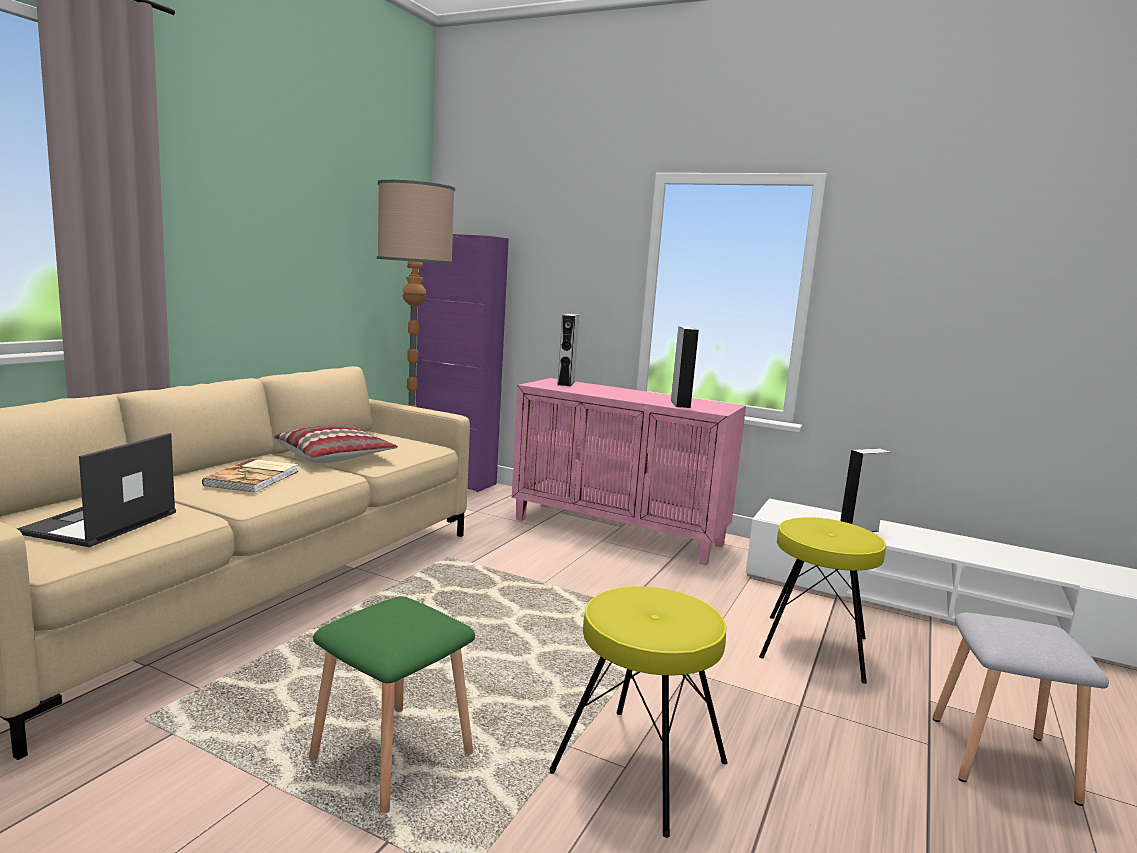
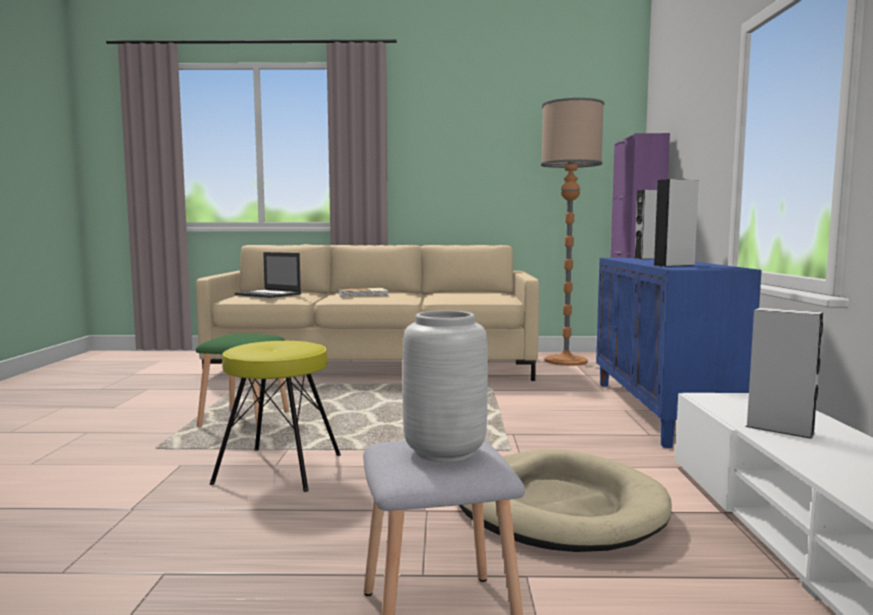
camera: 65 degrees right, 5 degrees down
(99, 523) = (269, 294): laptop -> laptop turned 135 degrees counterclockwise
(335, 456) = (435, 296): pillow -> none
(619, 532) = (660, 411): pink cabinet -> blue cabinet
(813, 647) = (557, 508): yellow stool -> beige dog bed
(1028, 631) = (446, 451): none -> grey vase

